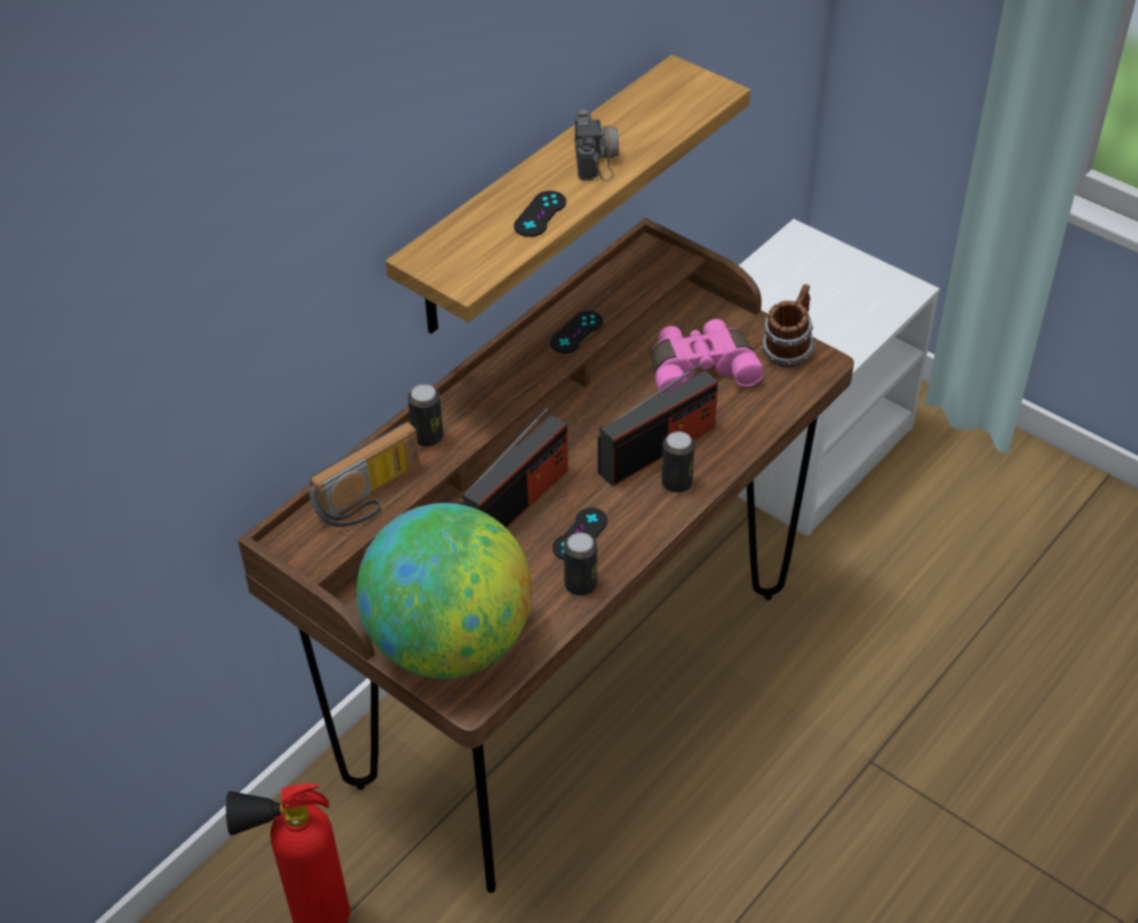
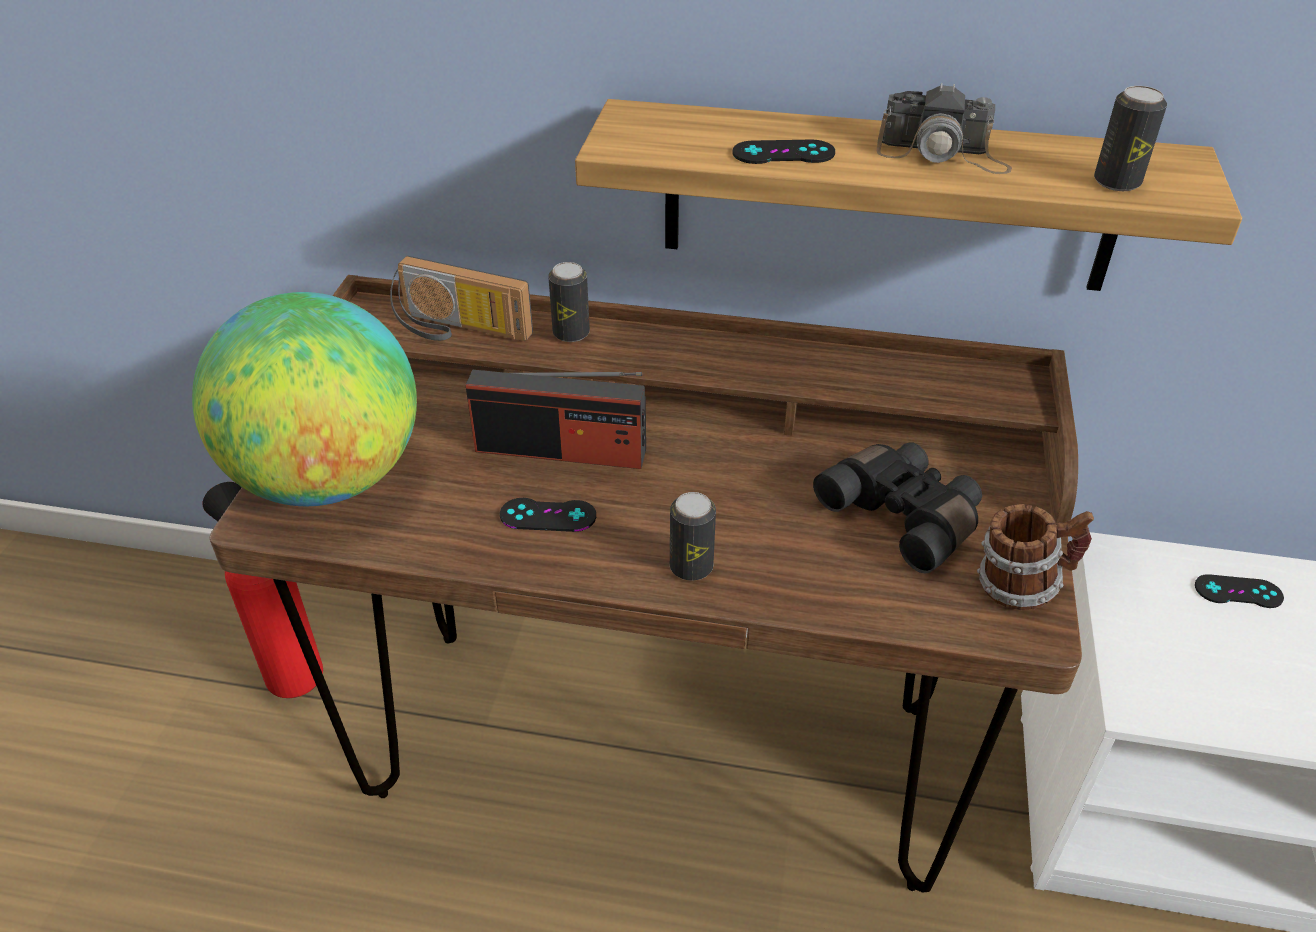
camera: 60 degrees right, 5 degrees down
(576, 332) = (821, 372): black game controller -> black game controller (1238, 592)
(581, 584) = (469, 545): can -> can (1117, 182)
(597, 153) = (943, 154): camera -> camera turned 45 degrees clockwise
(657, 449) = (733, 529): radio -> none
(700, 368) = (904, 516): pink binoculars -> black binoculars

